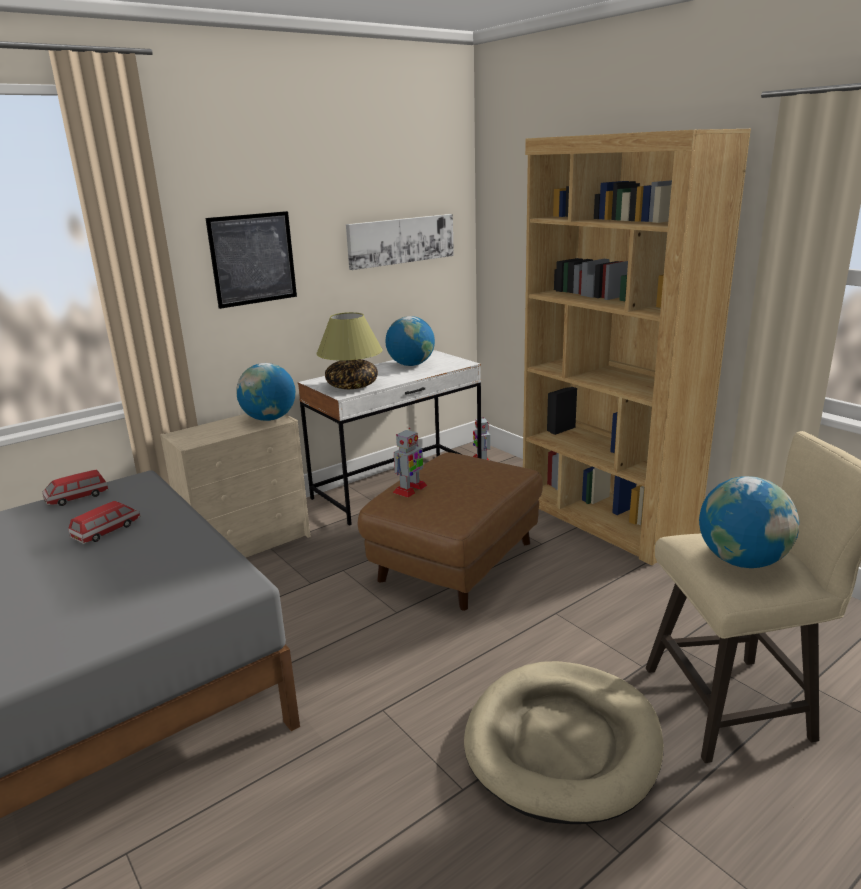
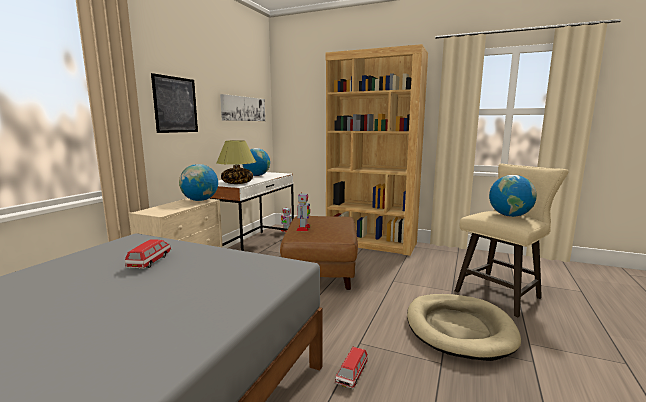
camera: 30 degrees left, 10 degrees down
(77, 497) = (93, 252): toy car -> toy car (352, 374)

